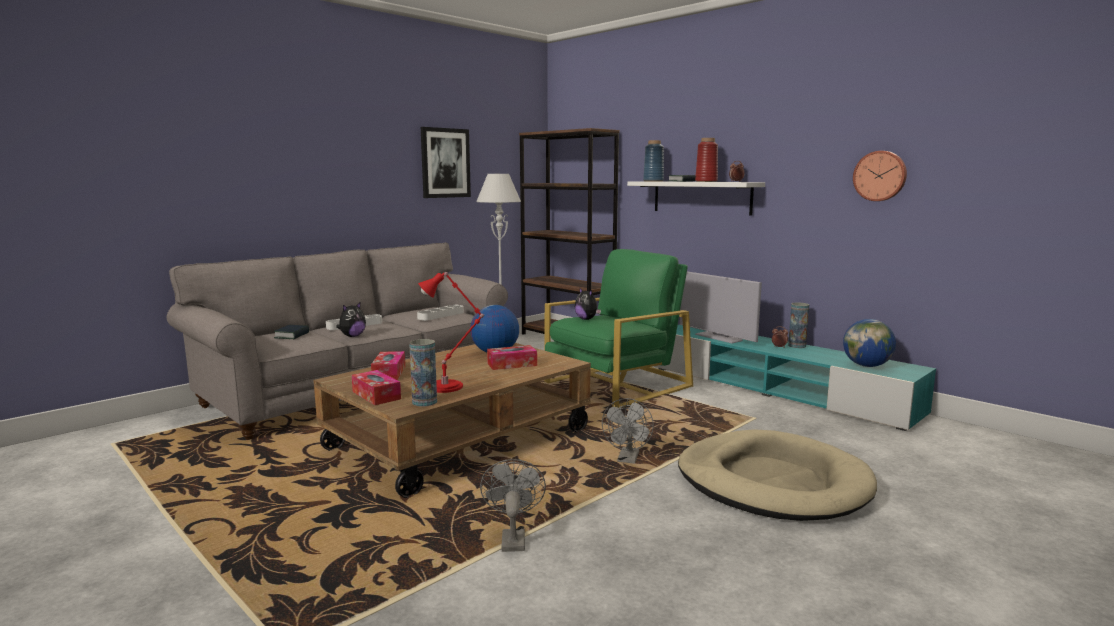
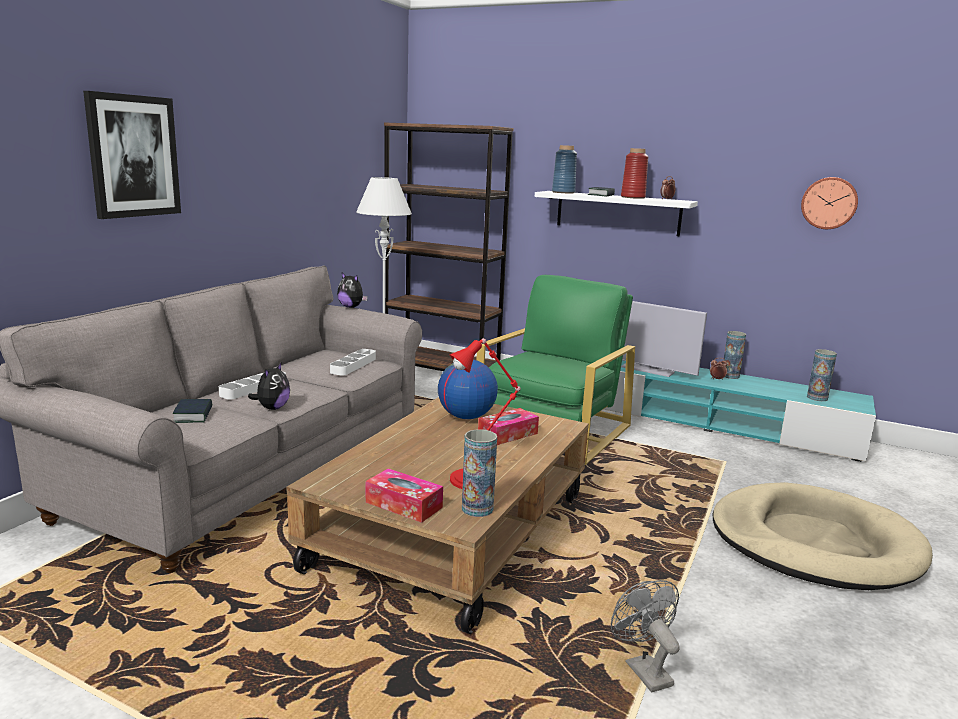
camera: 20 degrees left, 5 degrees up
(389, 373) = (376, 464): tissue box -> none
(445, 163) = (311, 161): picture -> picture (133, 156)
(587, 319) = (532, 362): plush toy -> plush toy (351, 307)
(628, 460) = (658, 535): grey fan -> none
(867, 366) = (817, 398): globe -> vase

